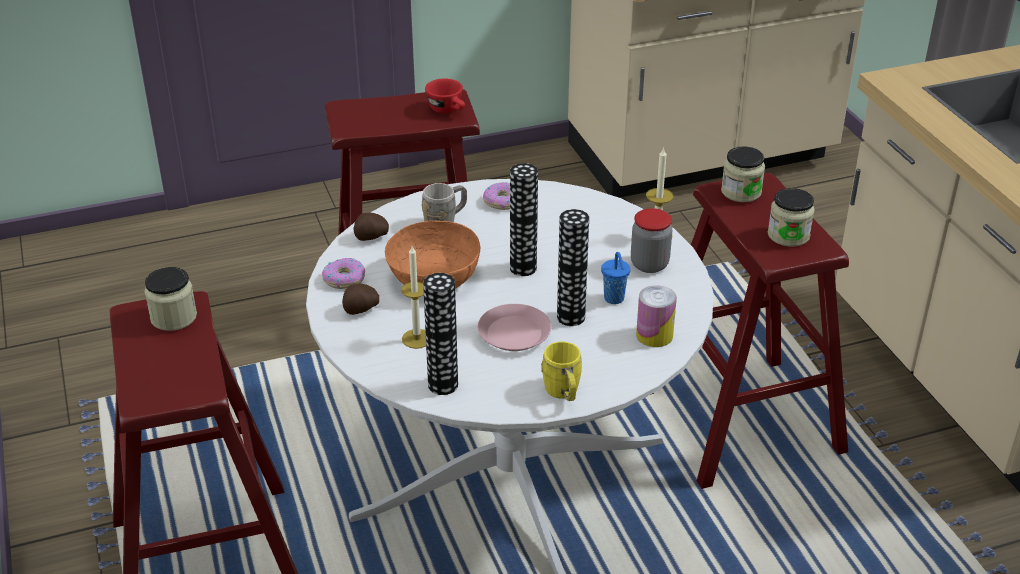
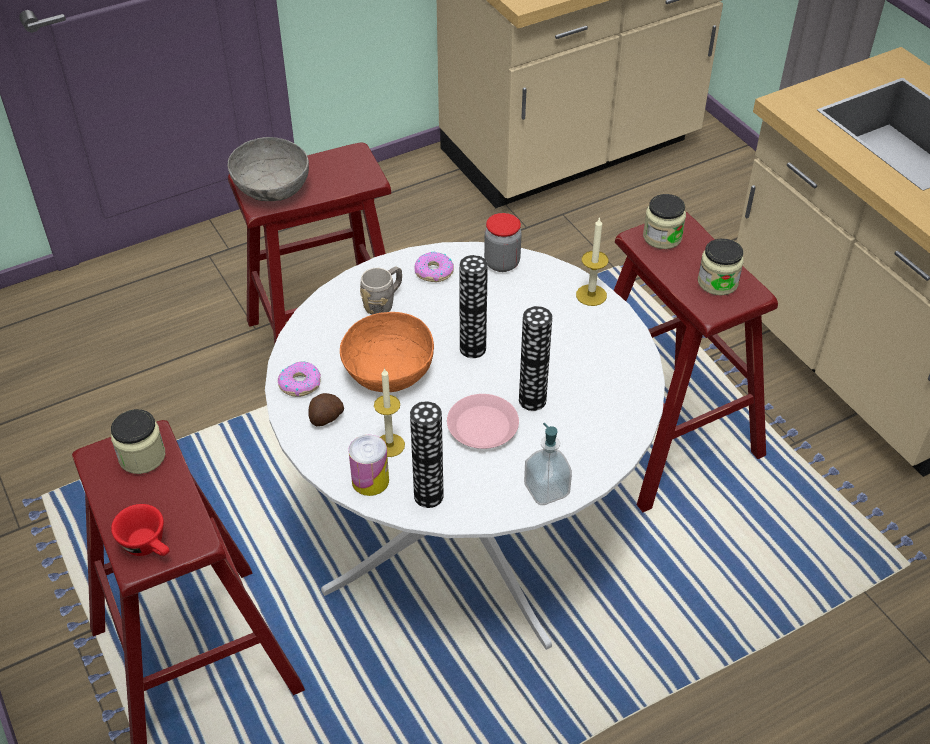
camera: 10 degrees left, 10 degrees up
(363, 117) = (271, 188): none -> grey bowl
(371, 237) = (314, 330): potato -> none
(448, 110) = (356, 170): red cup -> red cup (149, 546)
(563, 394) = (546, 490): yellow mug -> soap dispenser
(614, 299) = (569, 374): blue cup -> none
(649, 264) = (592, 329): jar -> jar (502, 263)
(654, 335) = (616, 410): can -> can (370, 481)

